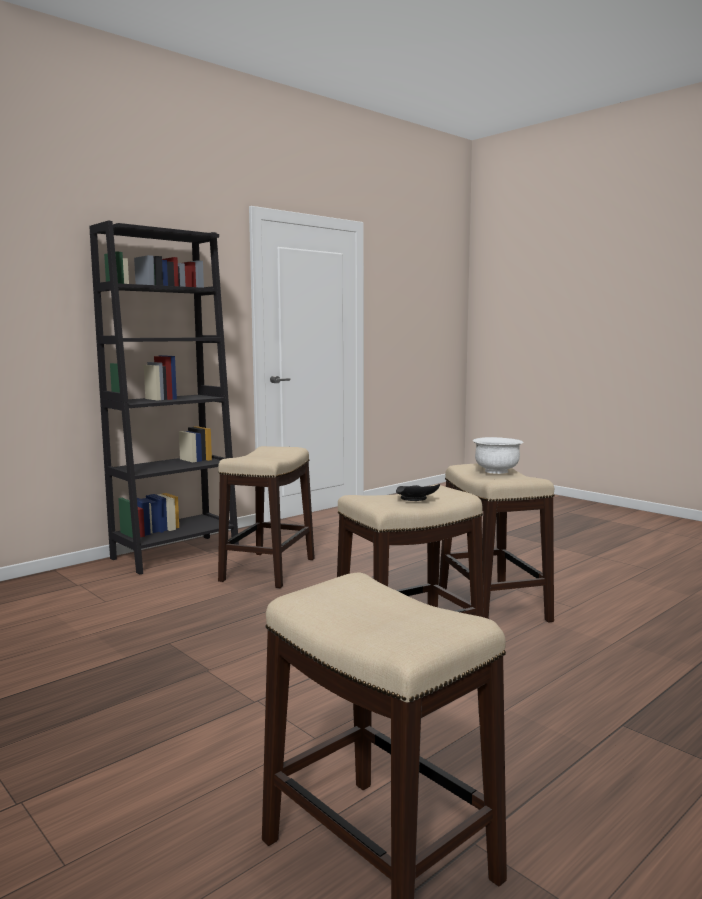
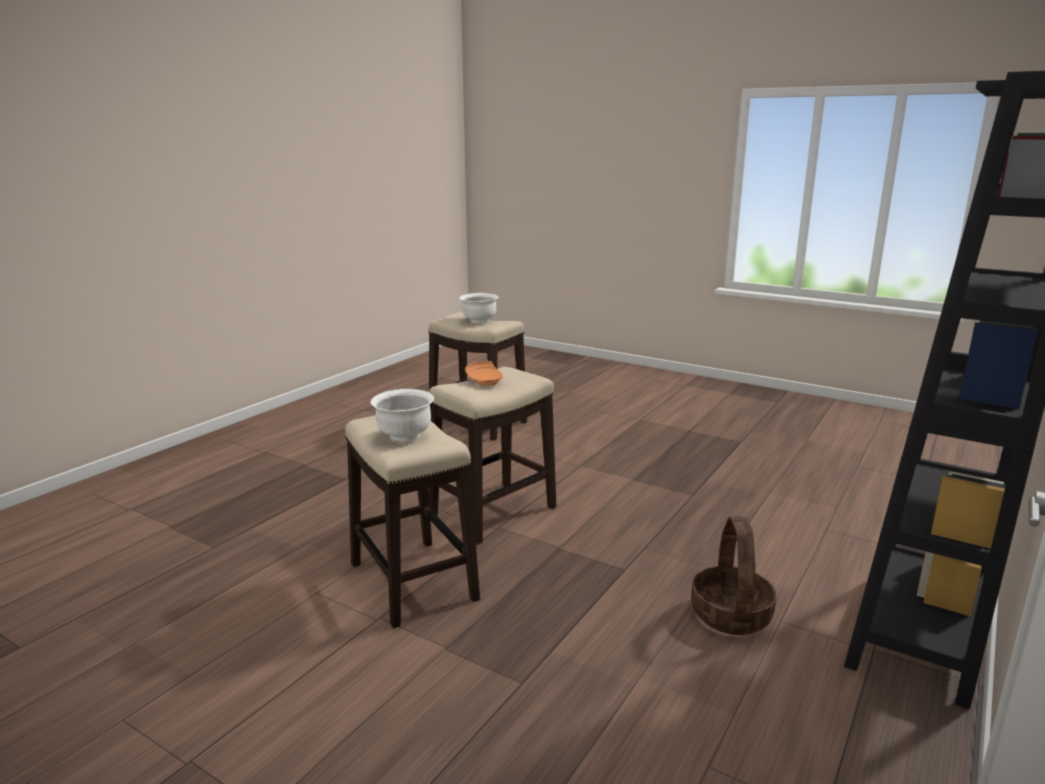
camera: 165 degrees right, 10 degrees up
(269, 569) = (731, 615): stool -> basket
(370, 612) = (479, 321): none -> white bowl
(415, 499) = (486, 381): black plate -> orange plate

